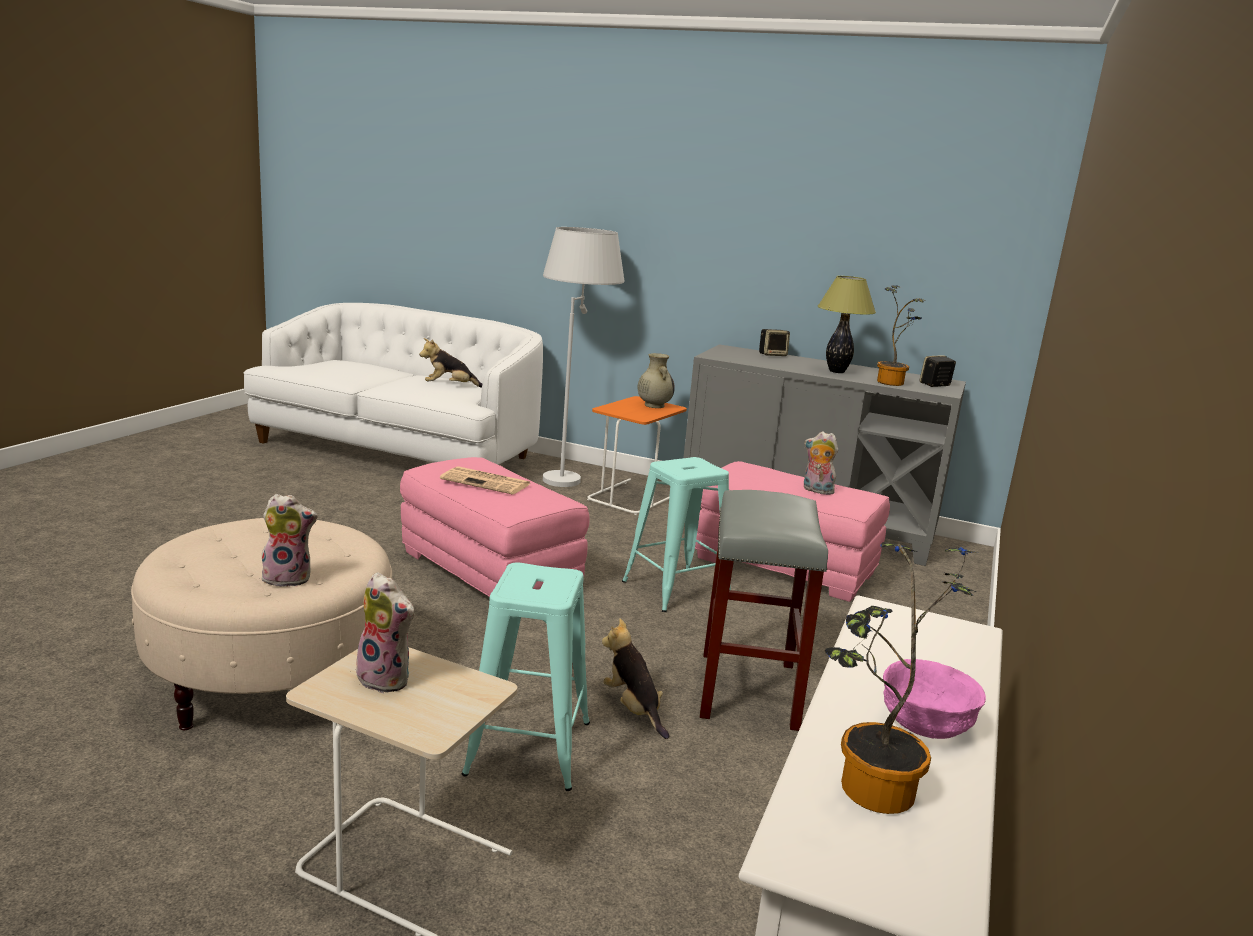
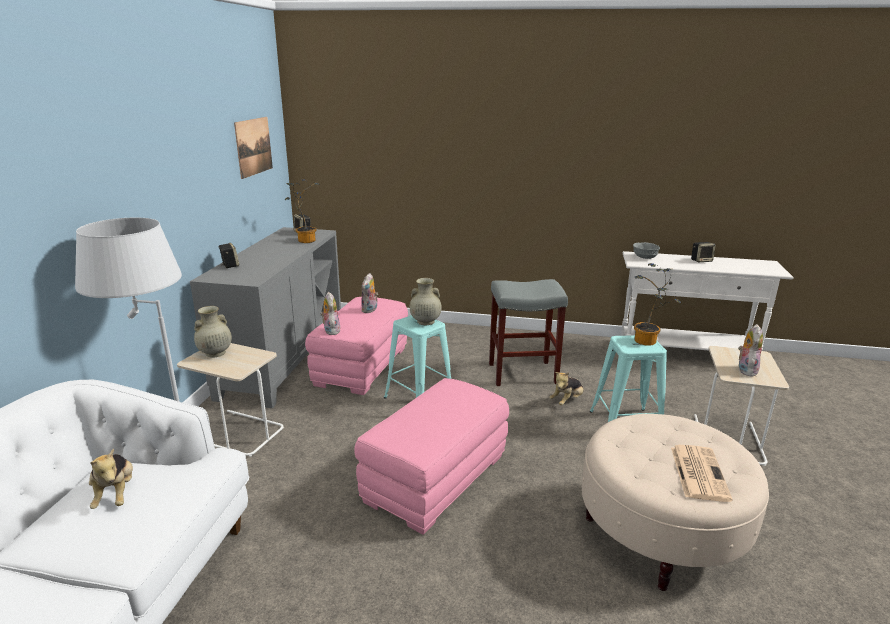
camera: 100 degrees left, 5 degrees up
(289, 578) = (689, 436): plush toy -> plush toy (330, 330)
(487, 482) = (438, 415): newspaper -> newspaper (698, 472)
(632, 497) = (237, 433): orange side table -> beige side table
(689, 469) = (425, 322): none -> beige vase
(836, 371) = (281, 250): table lamp -> none
(867, 793) = (744, 266): potted plant -> potted plant (648, 342)
(927, 725) = (701, 260): pink bowl -> speaker
(937, 637) = (644, 257): none -> grey bowl
(939, 242) = (254, 146): none -> picture

